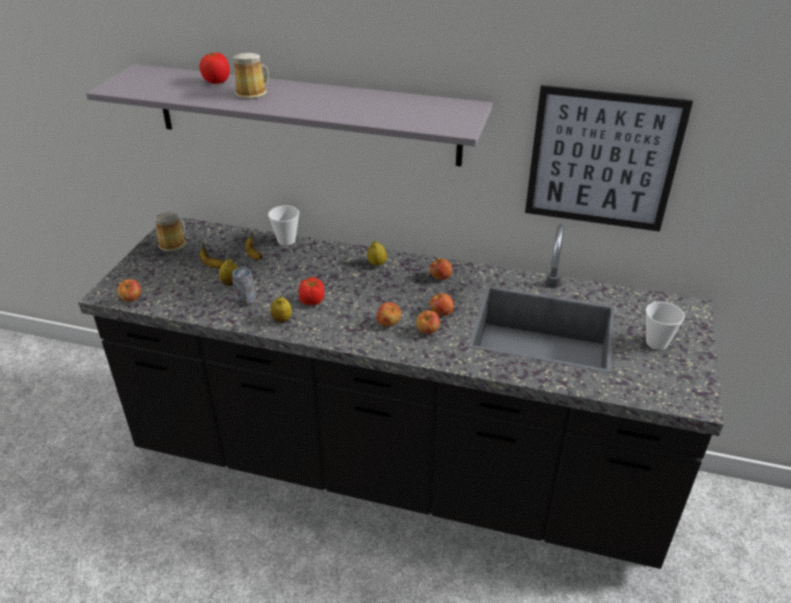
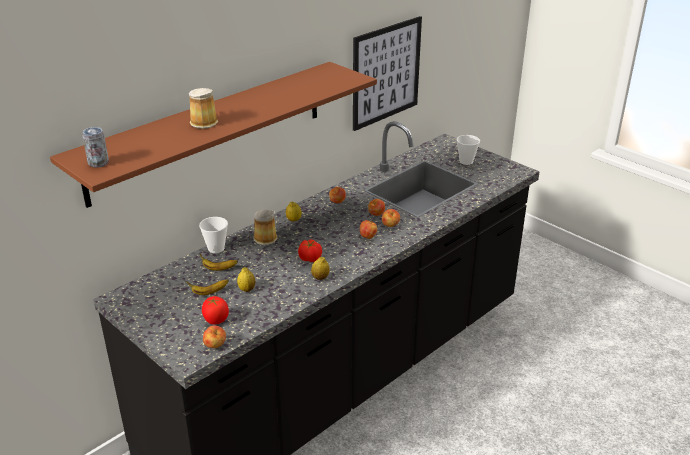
camera: 60 degrees left, 5 degrees down
(173, 243) = (150, 305): mug -> mug (265, 237)
(217, 82) = (158, 130): tomato -> tomato (216, 320)
(246, 300) = (279, 287): can -> can (98, 163)
(305, 114) = (210, 130): grey shelf -> brown shelf

